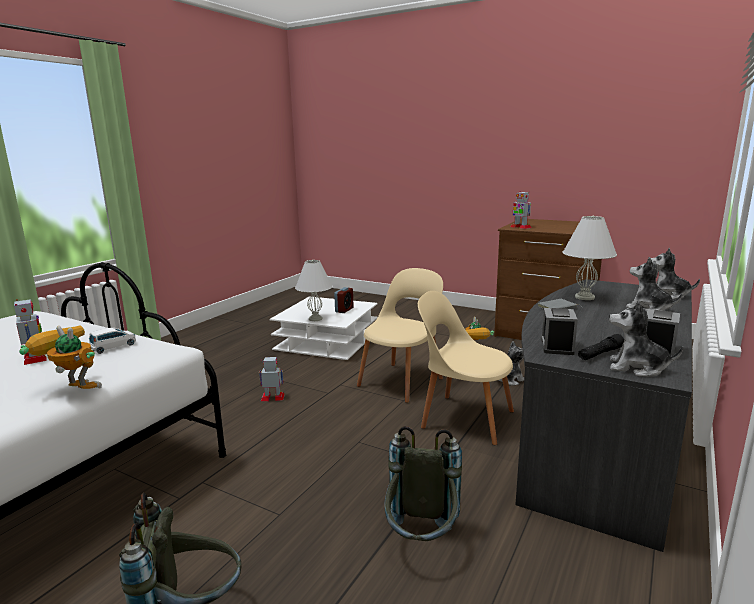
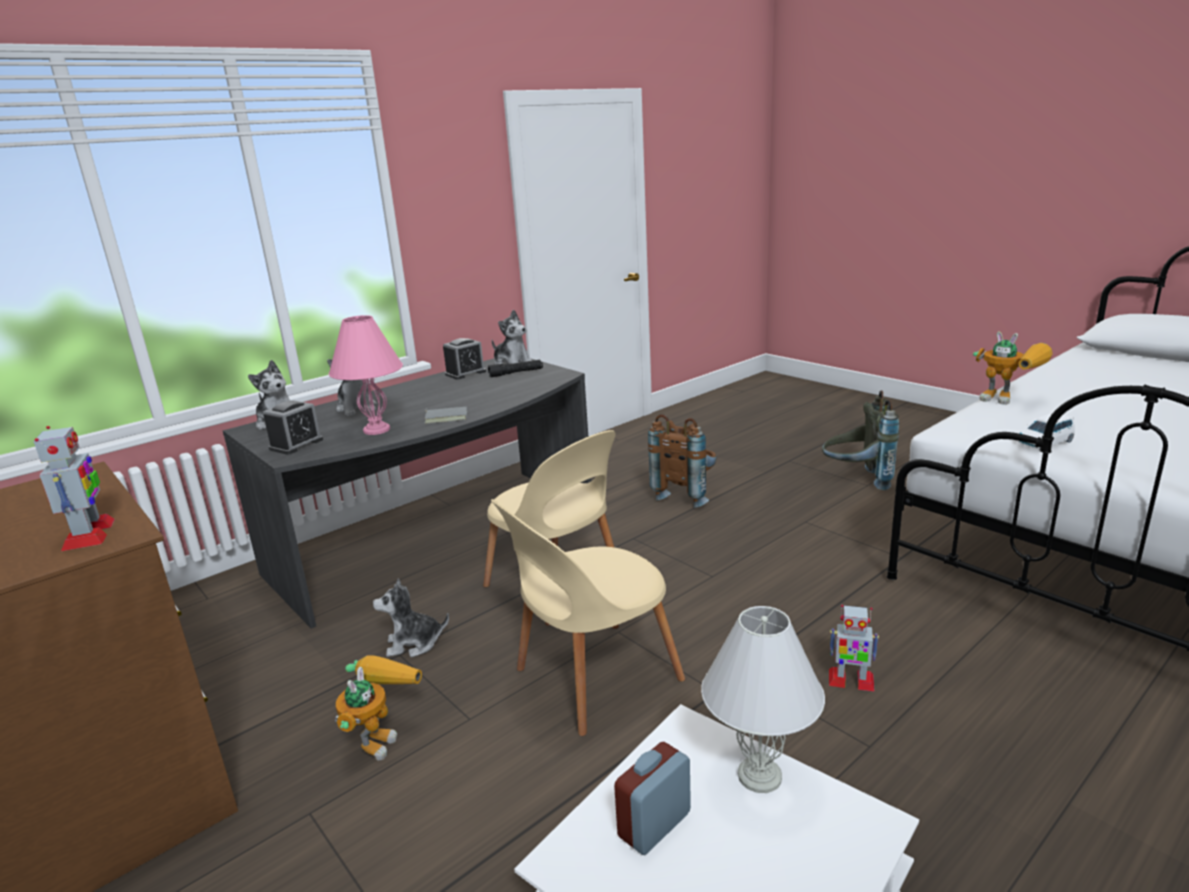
camera: 160 degrees left, 5 degrees up
(35, 358) = (1135, 436): toy robot -> none
(421, 541) = (686, 494): grey backpack -> brown backpack
(557, 346) = (537, 380): alarm clock -> alarm clock (296, 444)
(585, 297) = (376, 429): white table lamp -> pink table lamp

